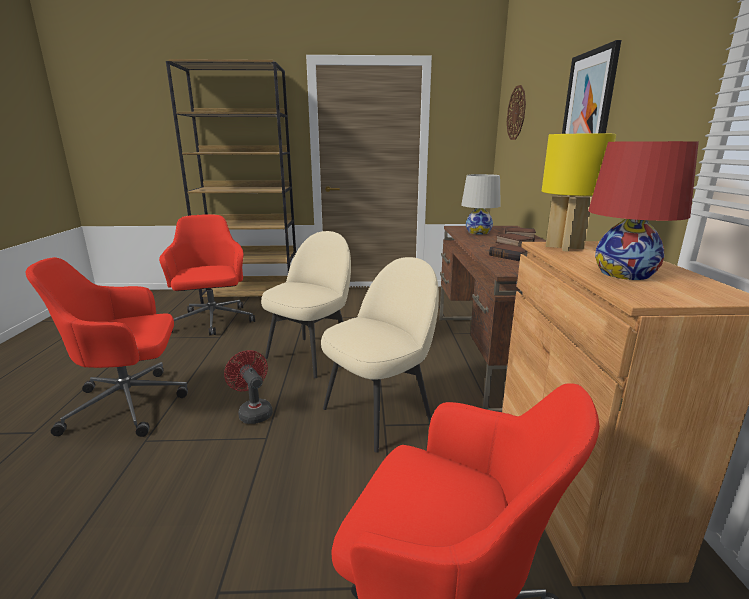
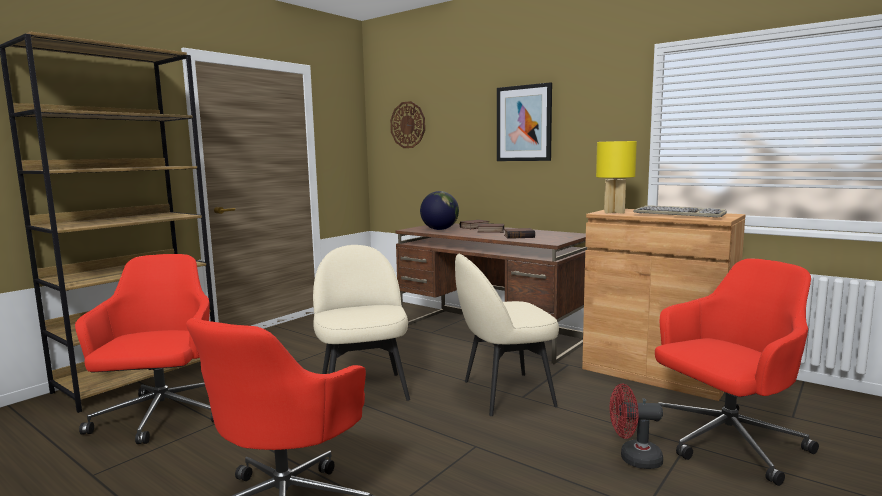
camera: 50 degrees left, 10 degrees down
(213, 322) = (161, 417): red office chair -> red office chair turned 60 degrees clockwise
(253, 411) = (422, 441): red fan -> red fan (634, 459)
(379, 413) = (505, 393): beige chair -> beige chair turned 105 degrees counterclockwise
(478, 232) = (439, 229): white table lamp -> globe
(625, 273) = (680, 215): red table lamp -> keyboard

